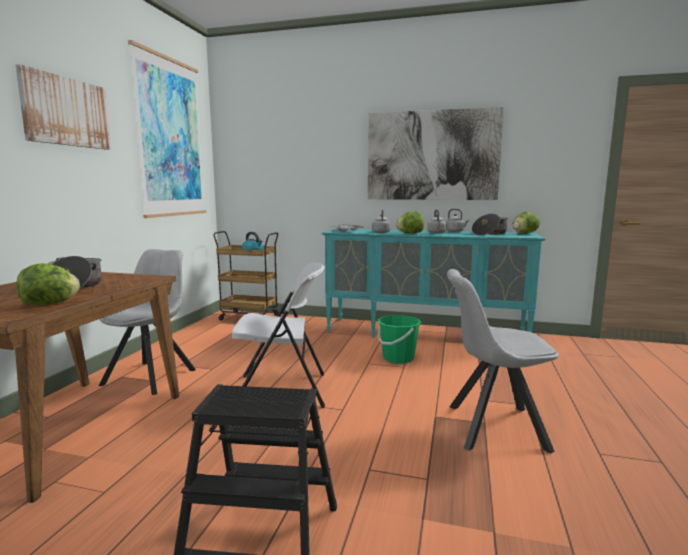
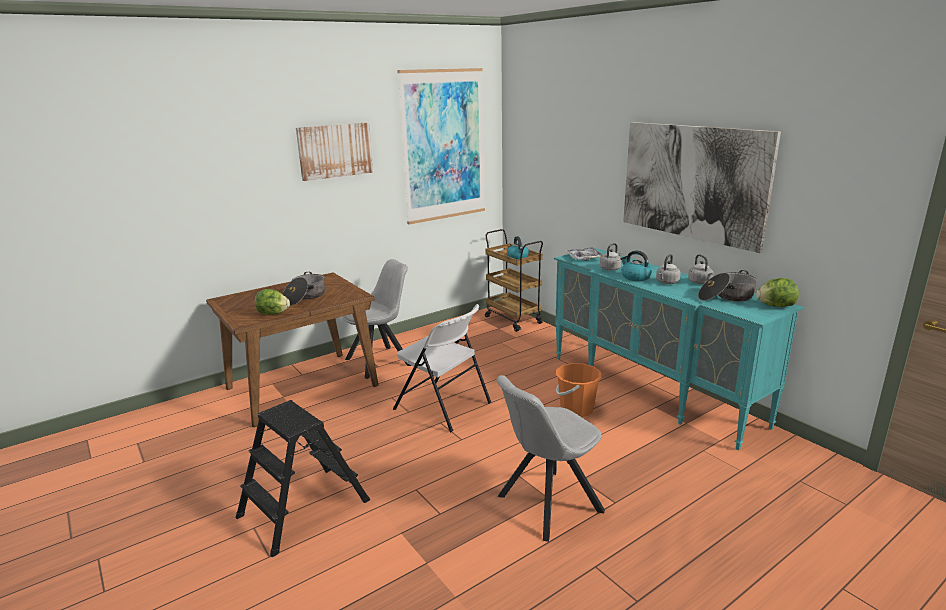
camera: 40 degrees right, 10 degrees up
(398, 358) = (576, 409): green bucket -> orange bucket
(410, 233) = (635, 277): lettuce -> kettle
(493, 427) = (547, 504): grey chair -> grey chair turned 75 degrees counterclockwise

